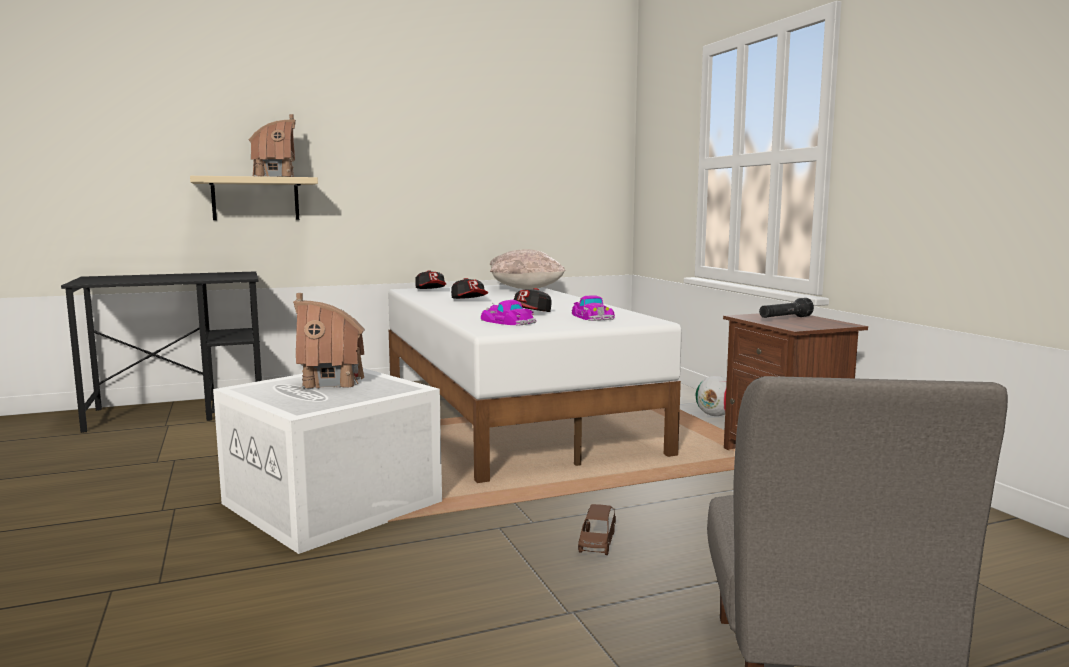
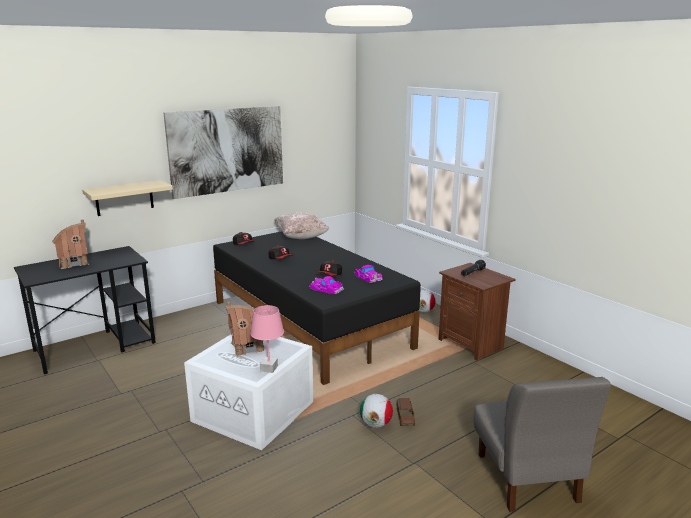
camera: 15 degrees left, 10 degrees up
(275, 177) = (140, 185): toy house -> toy house (74, 263)
(337, 403) = (269, 368): none -> pink table lamp
(420, 148) = (227, 150): none -> picture
(511, 414) = (309, 323): white bed -> black bed
(533, 545) = (376, 424): none -> football

